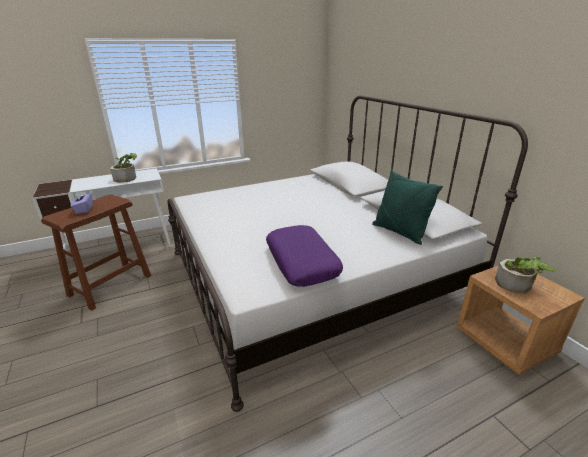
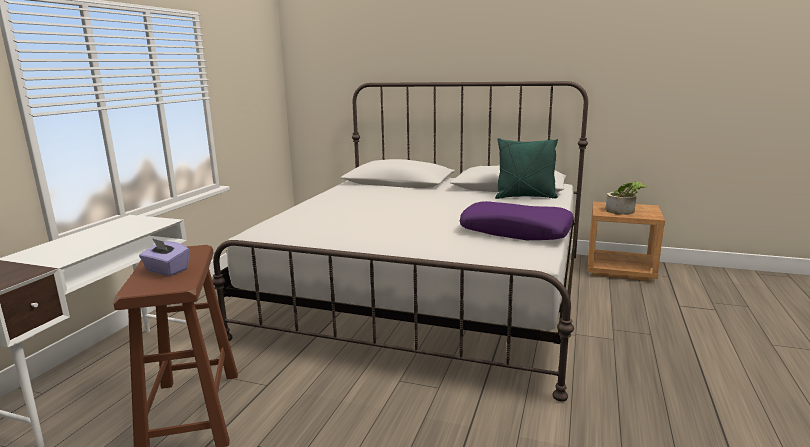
camera: 45 degrees left, 10 degrees down
(127, 178) = (118, 231): potted plant -> none

